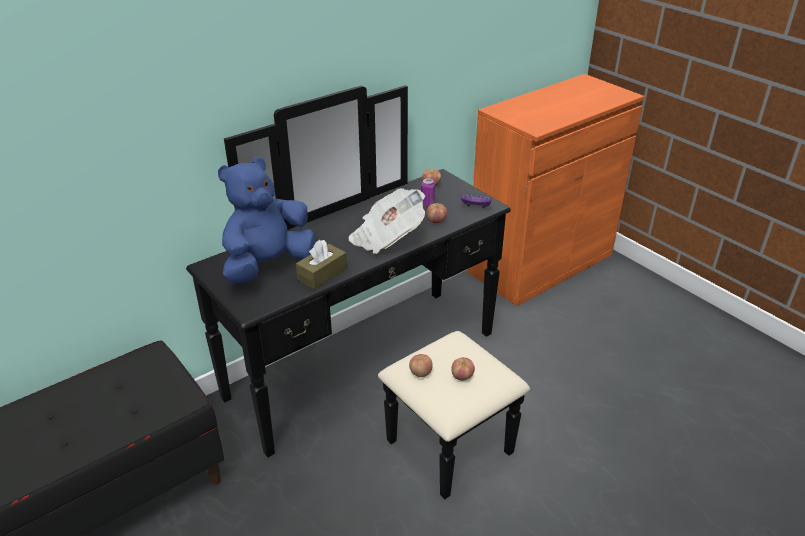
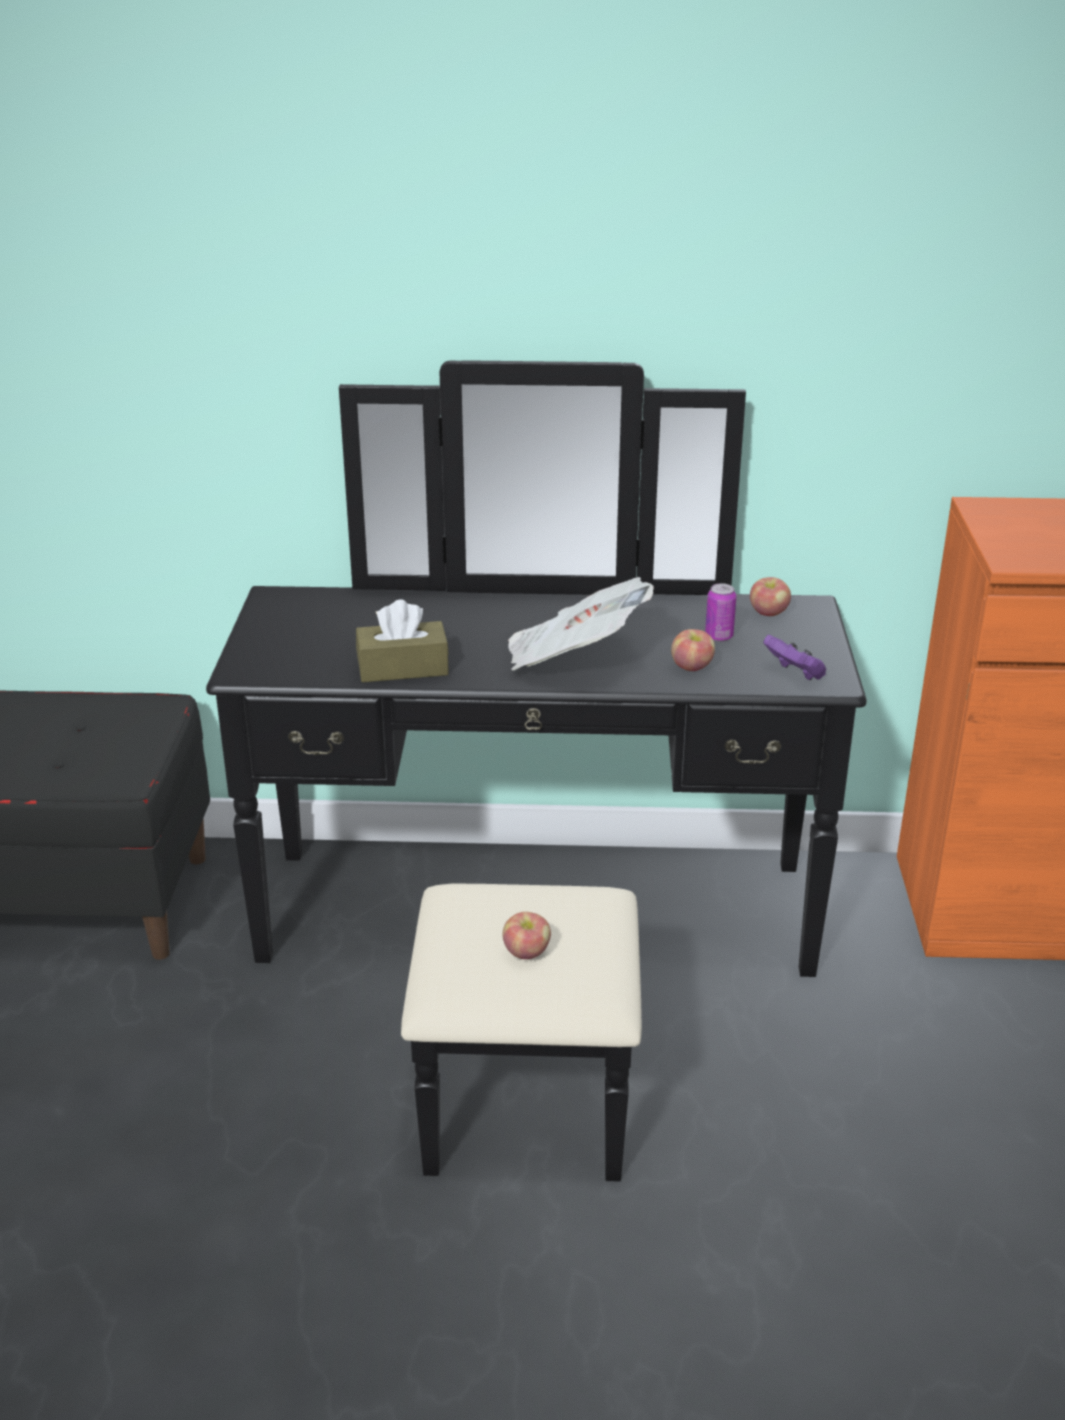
camera: 40 degrees right, 5 degrees down
(268, 265) = (348, 627): blue plush toy -> none
(420, 373) = (471, 913): apple -> none

